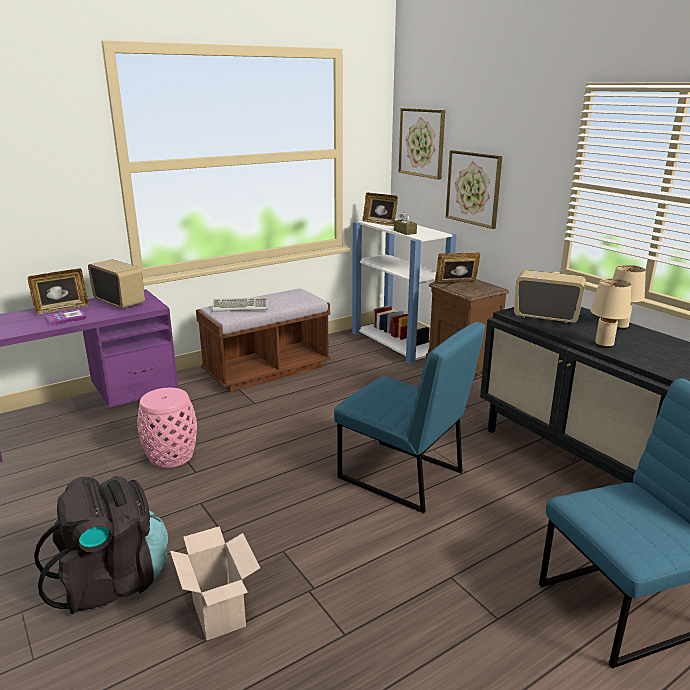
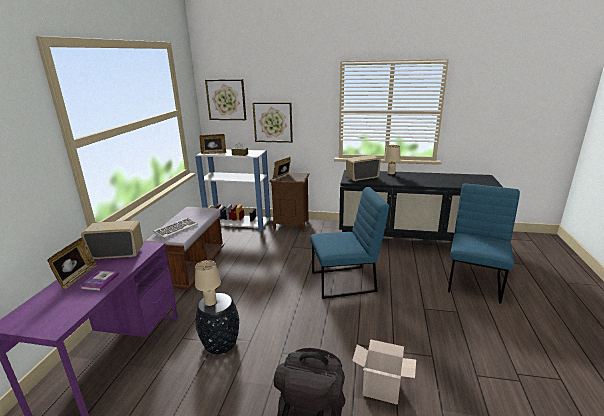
camera: 45 degrees left, 0 degrees up
(171, 456) = (220, 343): pink stool -> black stool
(603, 345) = (402, 182): beige table lamp -> beige table lamp (210, 303)

